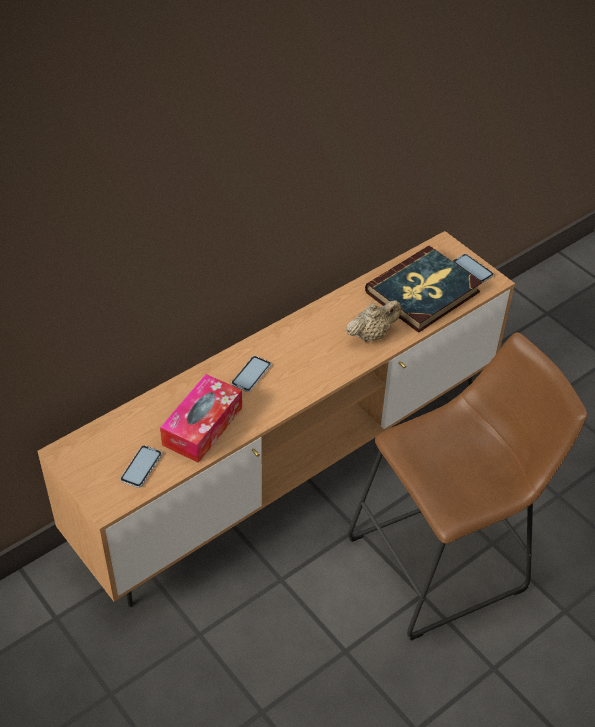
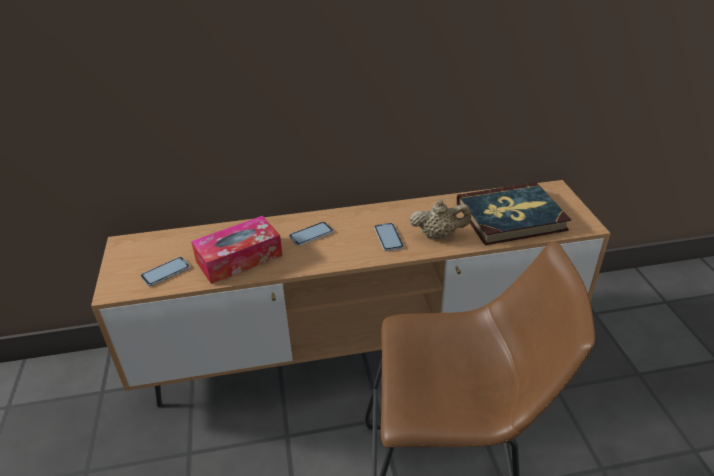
camera: 30 degrees right, 10 degrees down
(473, 269) = (572, 212): phone -> phone (388, 237)

